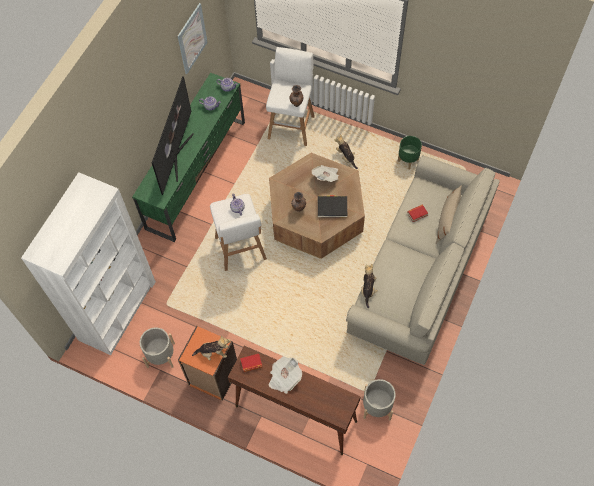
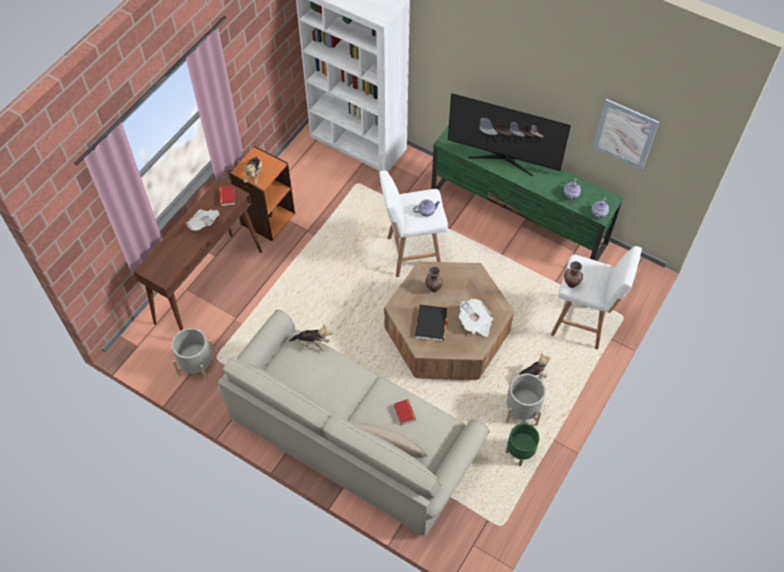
camera: 95 degrees right, 5 degrees down
(161, 355) = (301, 176): grey planter -> grey planter (522, 410)

